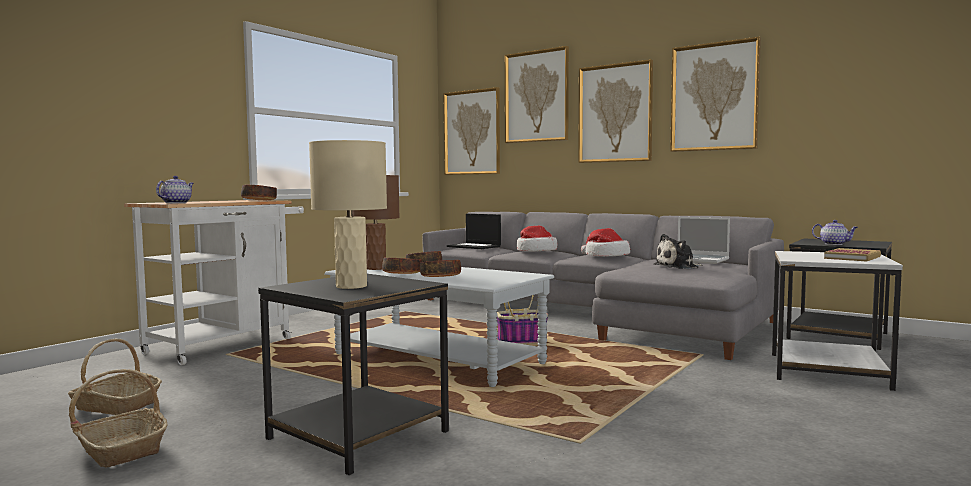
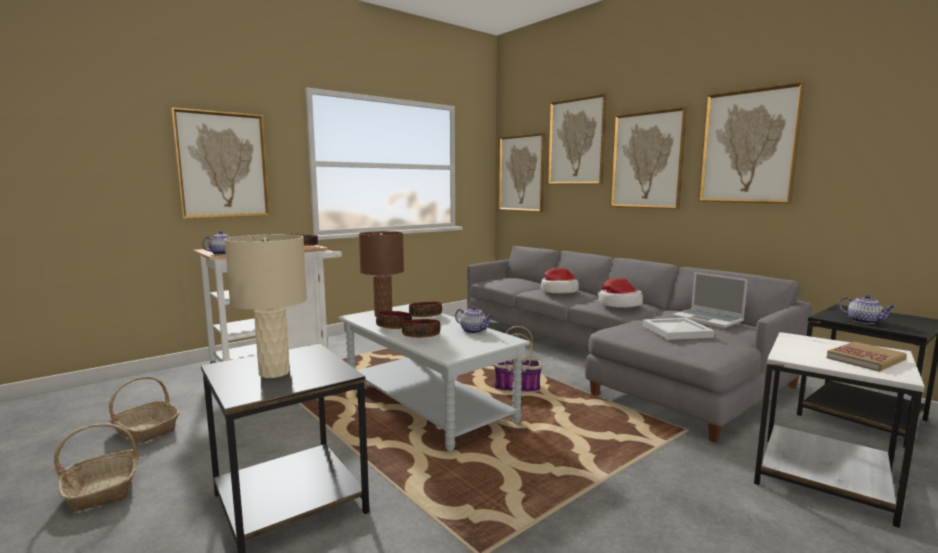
camera: 15 degrees right, 5 degrees up
(152, 104) = (223, 165): none -> picture
(474, 246) = (511, 280): laptop -> none
(490, 272) = (474, 331): none -> teapot
(678, 267) = (678, 331): plush toy -> white tray

